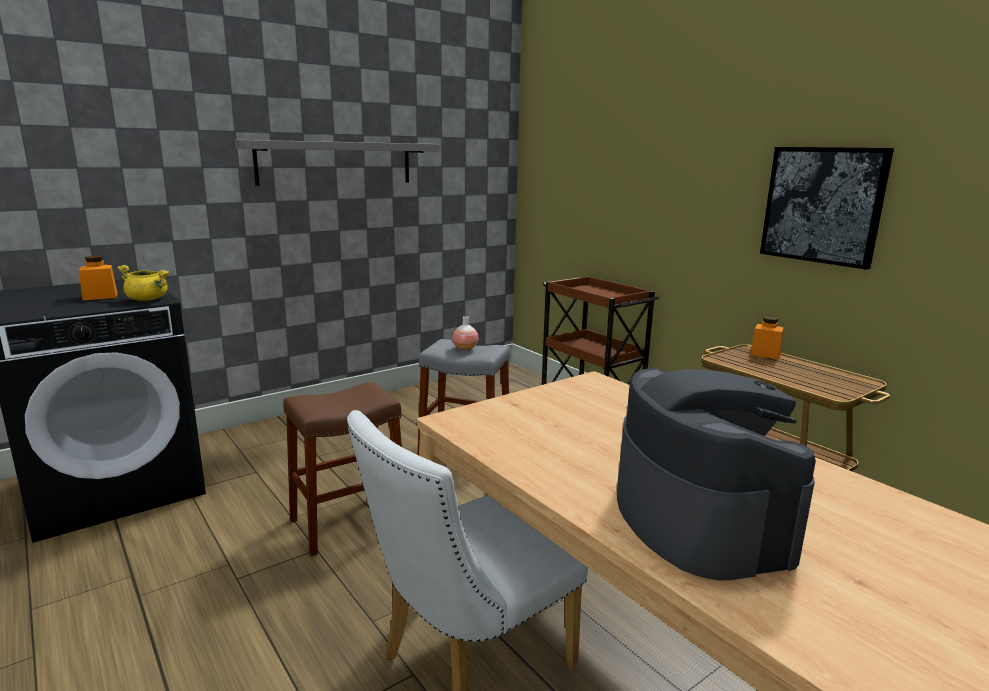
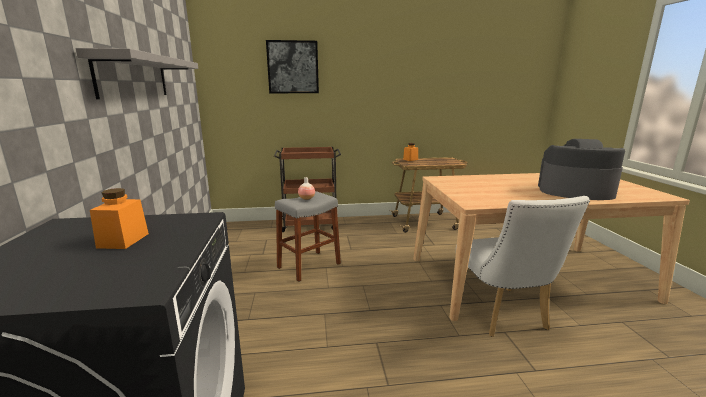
camera: 60 degrees left, 0 degrees up
(148, 299) = (190, 221): yellow cooking pot -> none
(348, 522) = (354, 323): brown stool -> none
(823, 205) = (413, 92): picture -> picture (293, 67)

